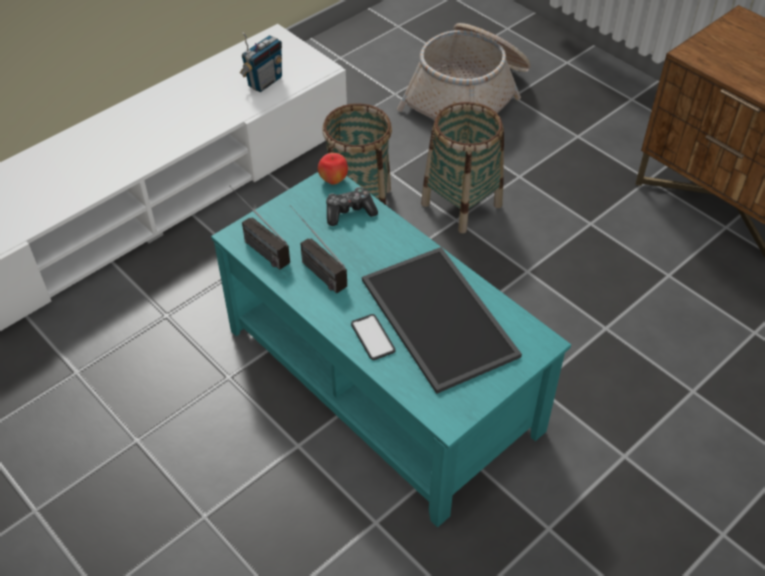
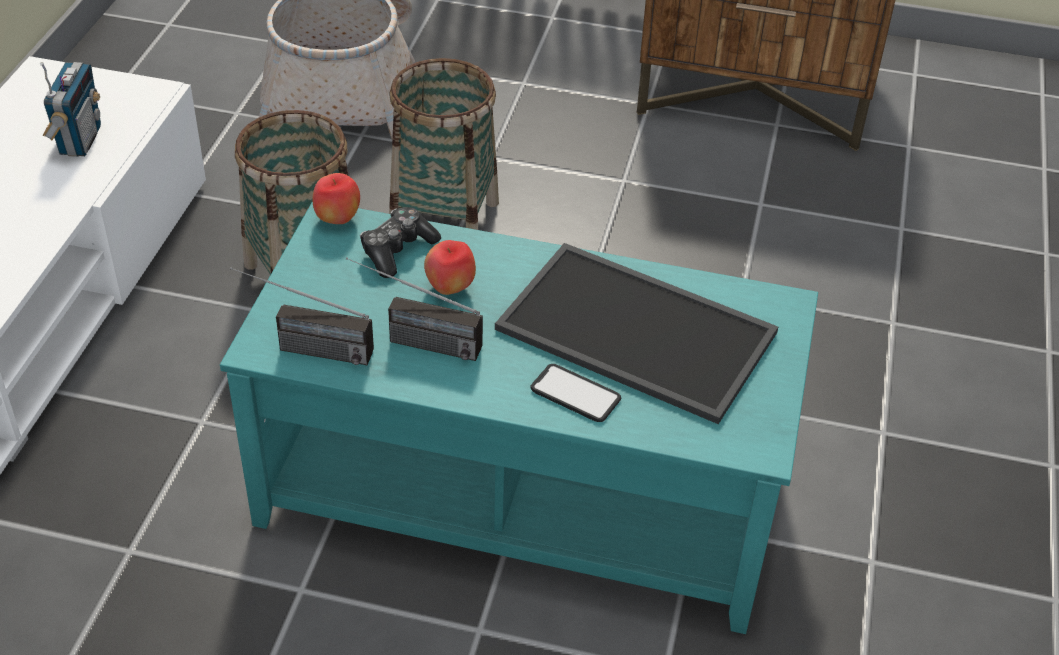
camera: 35 degrees left, 5 degrees down
(358, 246) = (450, 288): none -> apple

